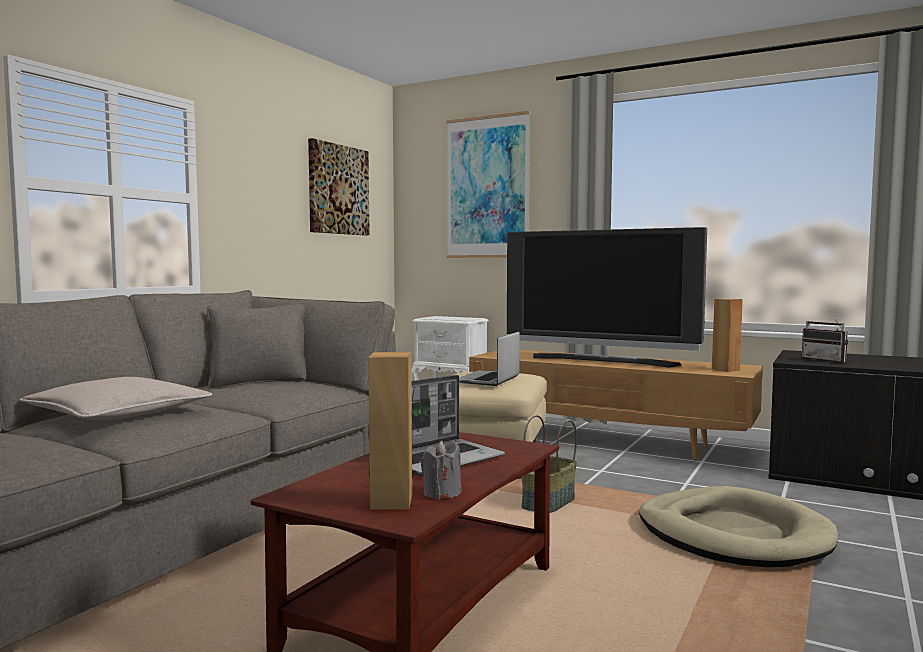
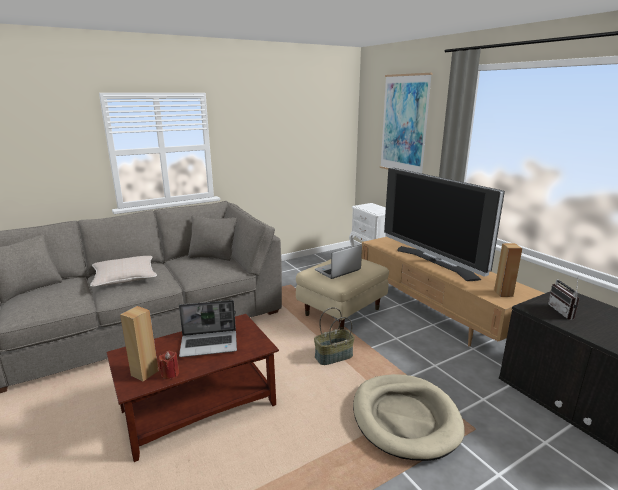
camera: 30 degrees right, 15 degrees up
(338, 190) = (310, 125): picture -> none
(441, 493) = (170, 374): grey candle -> red candle

